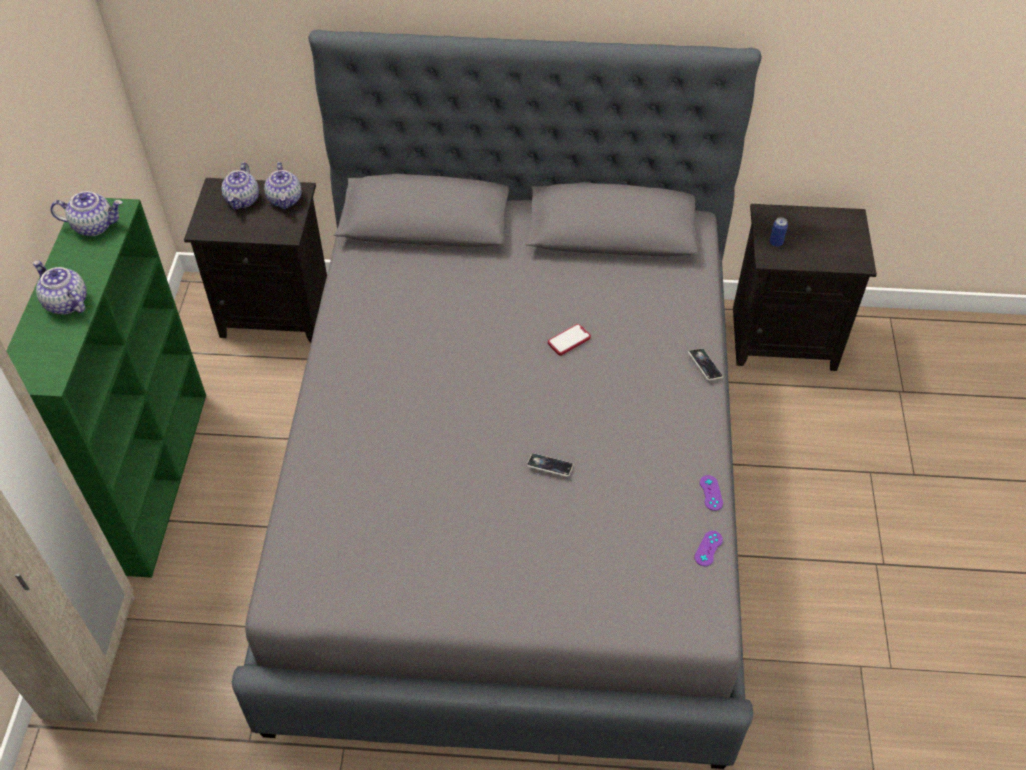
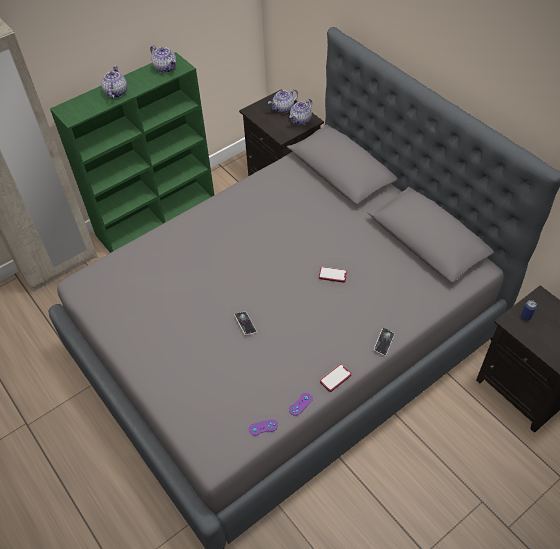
camera: 50 degrees right, 0 degrees up
(708, 439) = (335, 378): none -> phone

